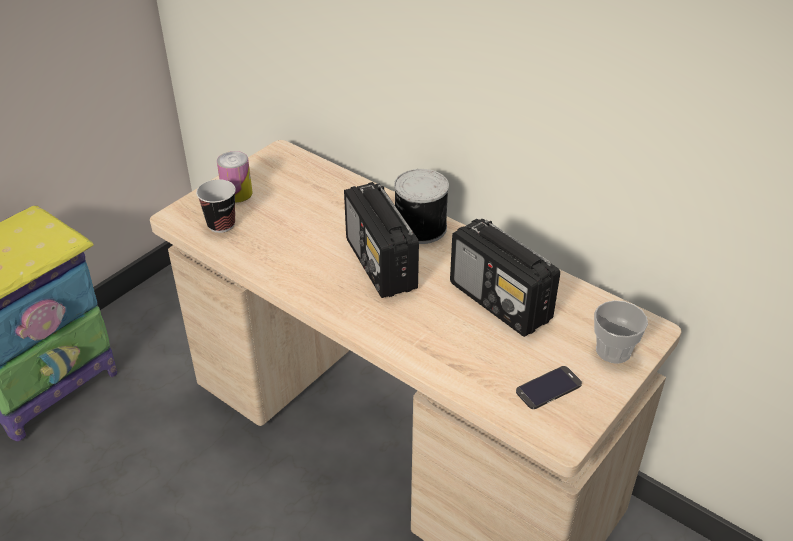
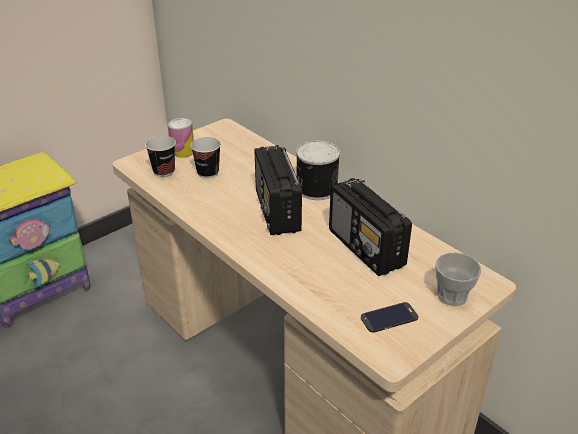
camera: 10 degrees right, 5 degrees down
(278, 220) = (208, 173): none -> cup

